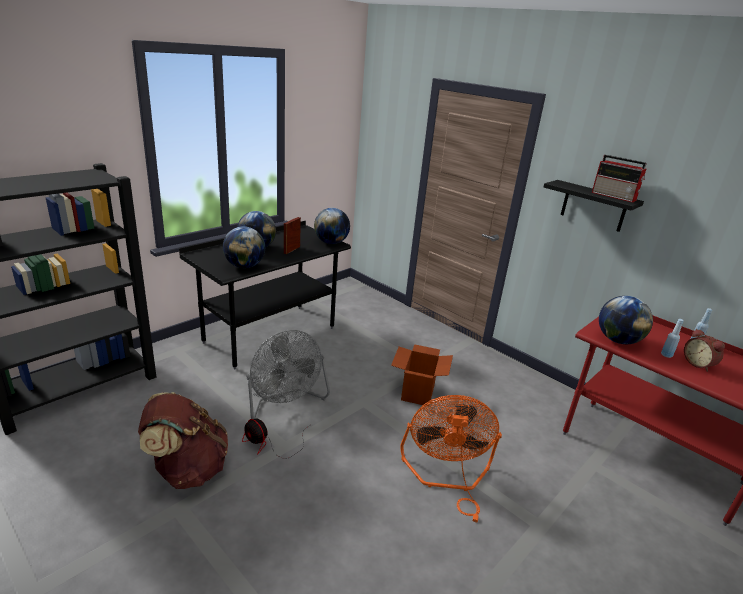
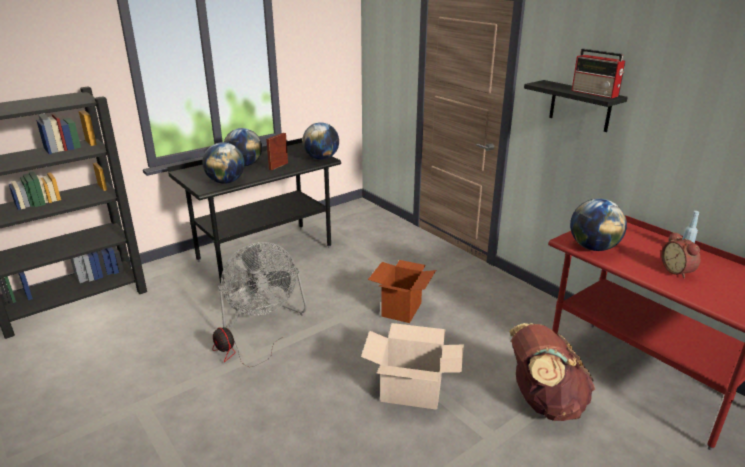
camera: 10 degrees right, 0 degrees up
(187, 469) = (156, 373): brown backpack -> brown backpack (544, 402)
(449, 478) = (411, 390): orange fan -> cardboard box
(666, 355) = (643, 262): blue bottle -> none

